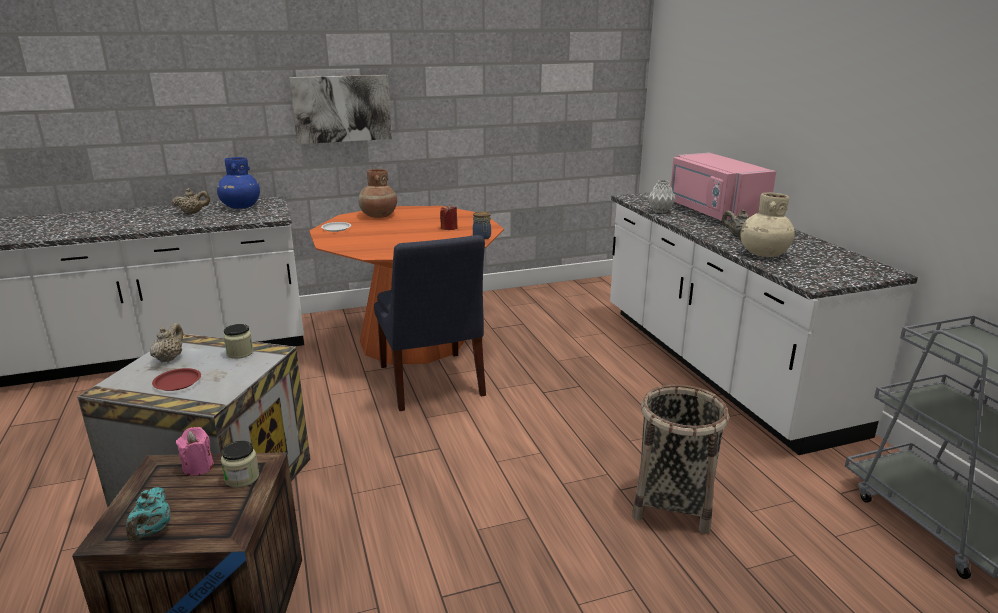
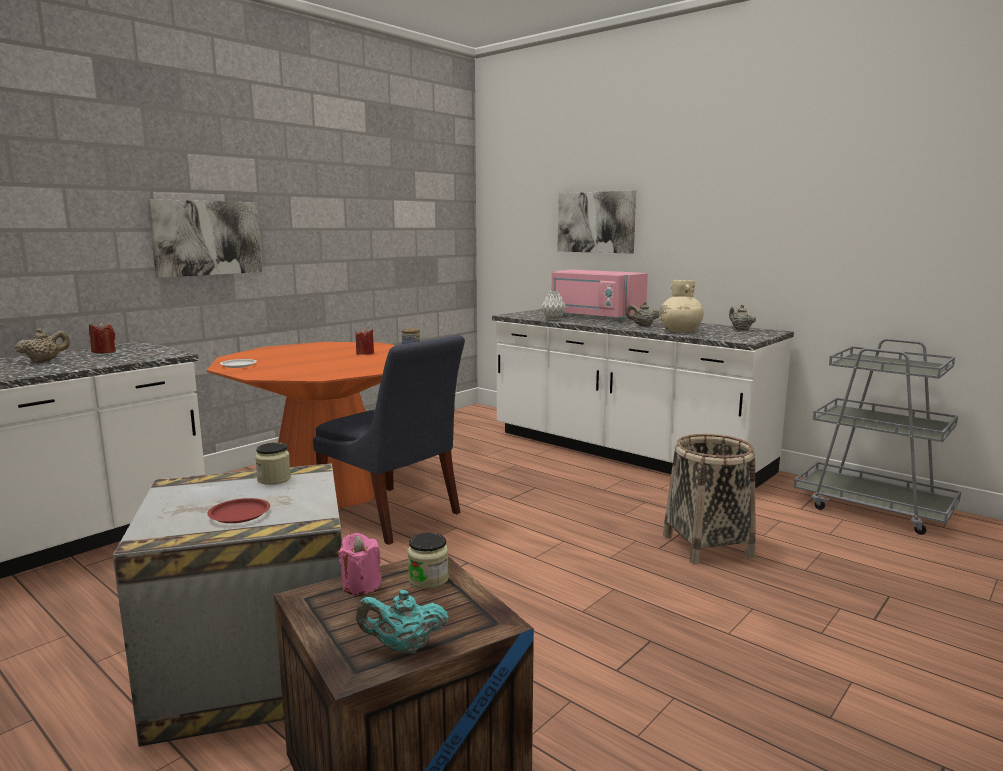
camera: 30 degrees left, 10 degrees down
(152, 532) = (403, 647): turquoise teapot -> turquoise teapot turned 120 degrees clockwise
(169, 358) = (187, 499): beige teapot -> beige teapot (740, 329)
(240, 206) = (103, 351): blue vase -> red candle
(378, 216) = (268, 353): brown vase -> none
(744, 100) = (596, 222): none -> picture

